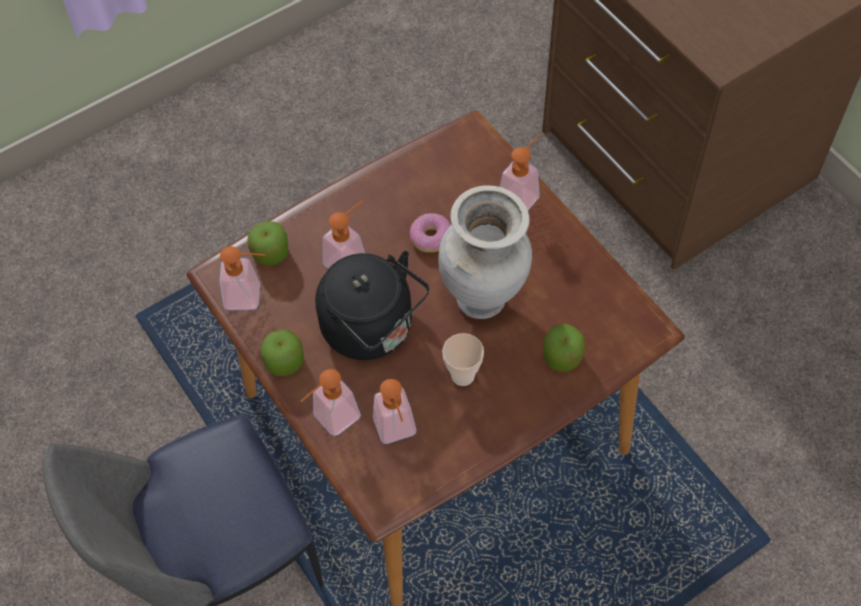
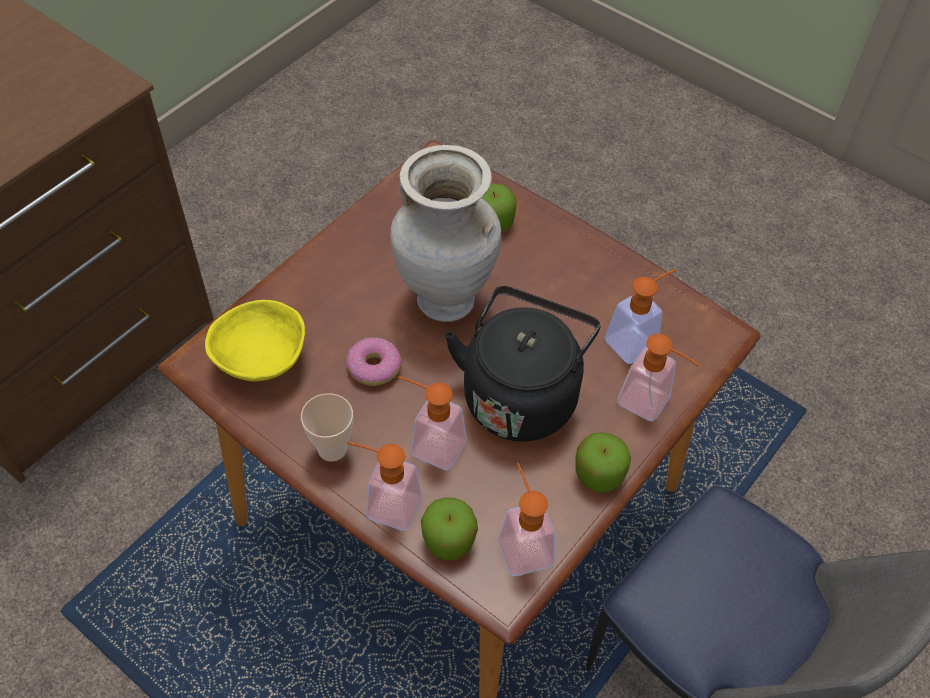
camera: 110 degrees left, 5 degrees down
(460, 168) = (261, 360): none -> yellow bowl
(463, 376) = (547, 298): cup -> cup (332, 449)
(522, 195) = (289, 292): soap dispenser -> soap dispenser (384, 504)

